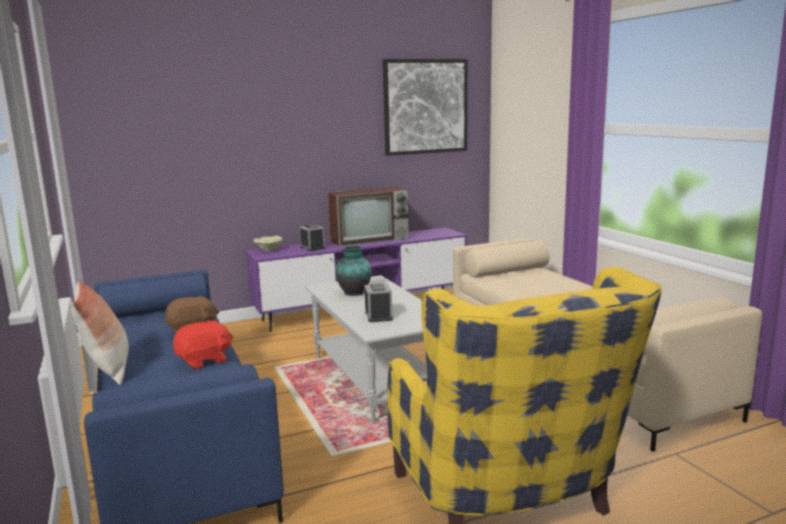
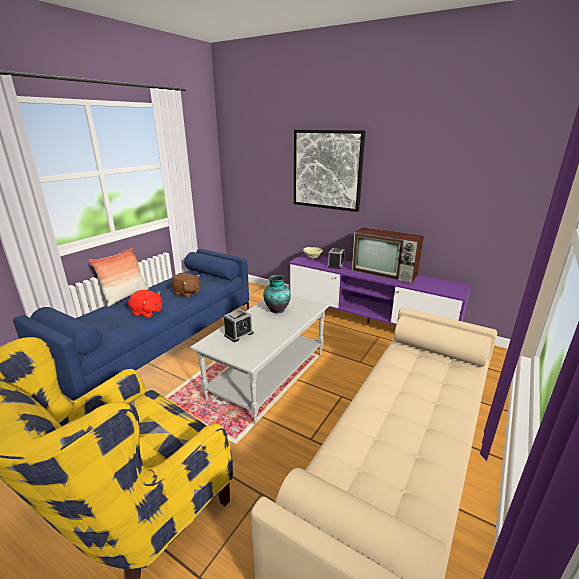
camera: 55 degrees right, 10 degrees up
(425, 106) = (476, 165): picture -> picture (327, 170)

